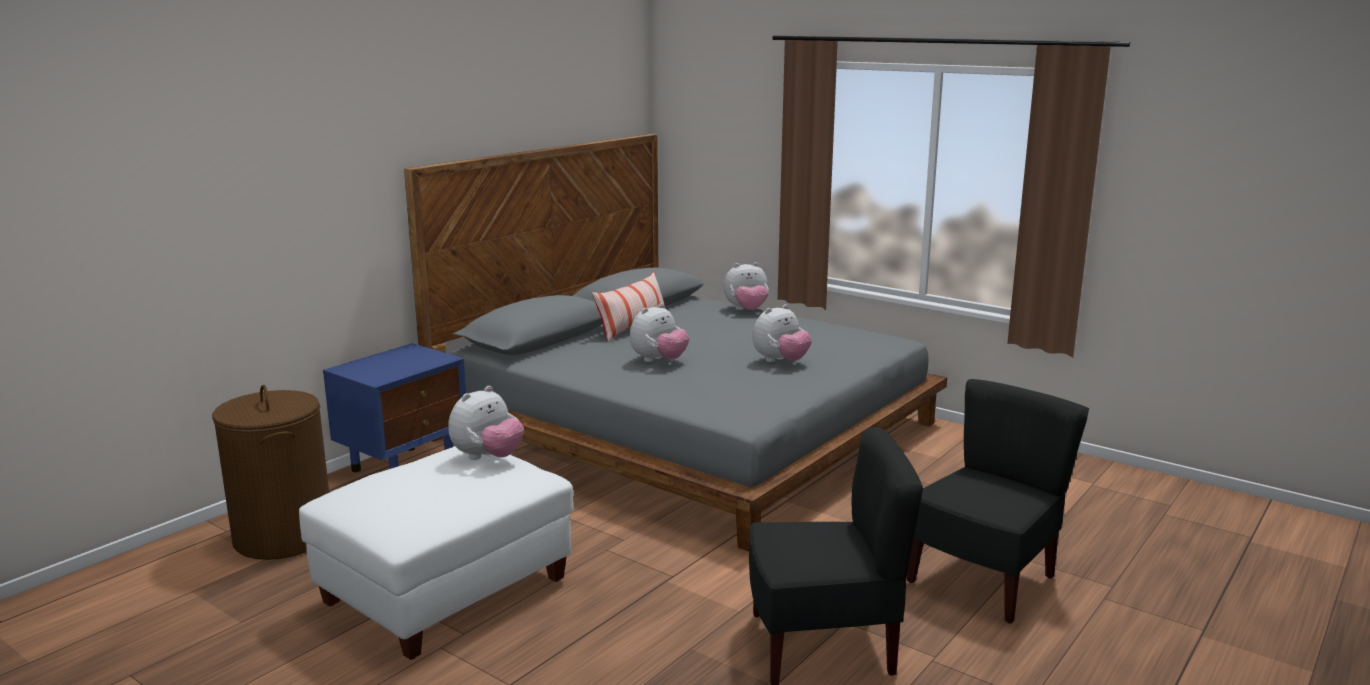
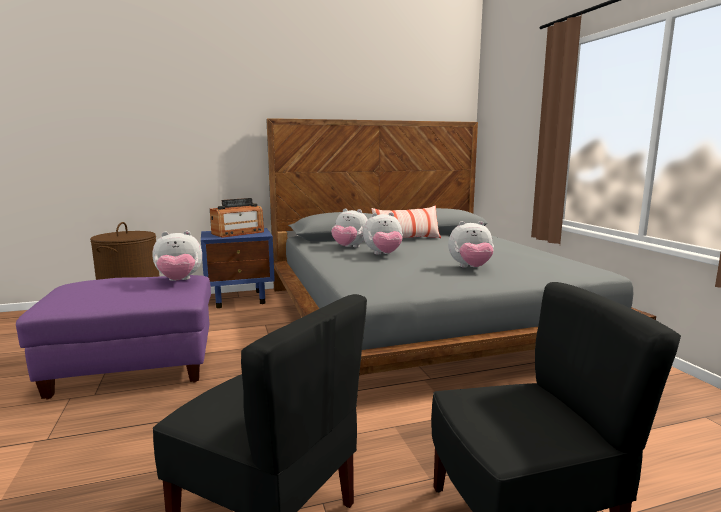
camera: 35 degrees right, 5 degrees down
(398, 362) = (238, 233): none -> radio
(445, 592) = (134, 367): white ottoman -> purple ottoman
(746, 310) = (503, 242): plush toy -> plush toy (350, 247)

